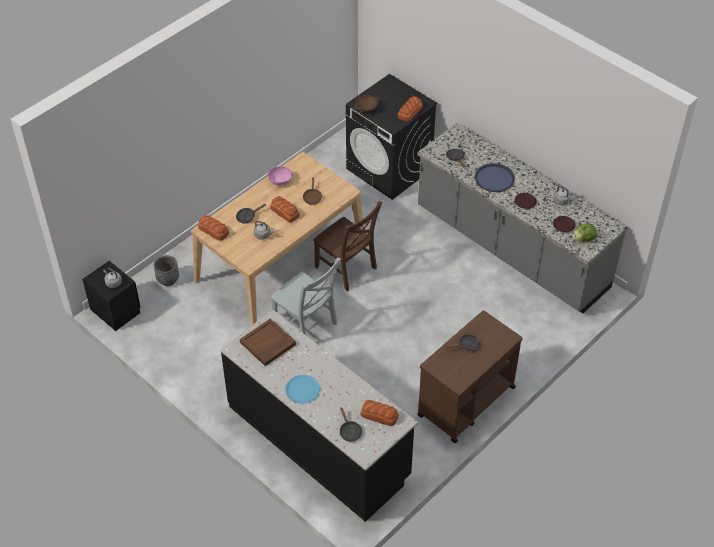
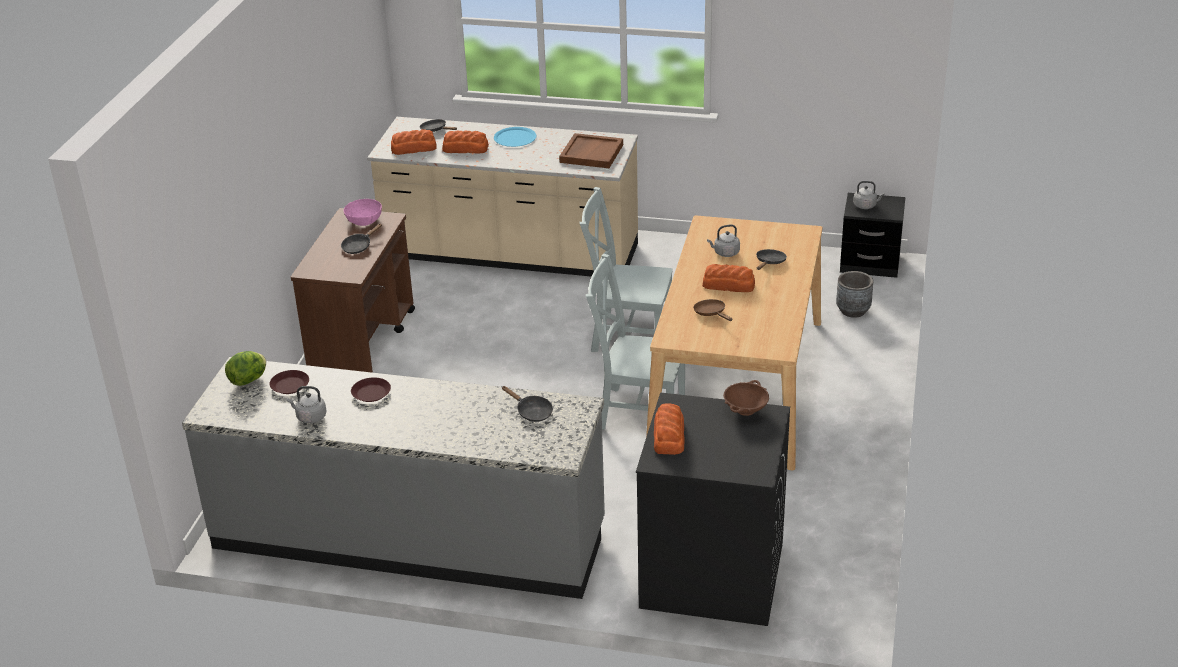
camera: 150 degrees right, 15 degrees down
(214, 230) = (792, 235): bread -> bread (465, 148)
(280, 180) = (779, 315): pink bowl -> pink bowl (364, 220)
(319, 441) = (510, 254): black counter -> beige counter
(347, 269) = (637, 411): brown chair -> grey chair
(494, 178) = (445, 407): blue tray -> none

